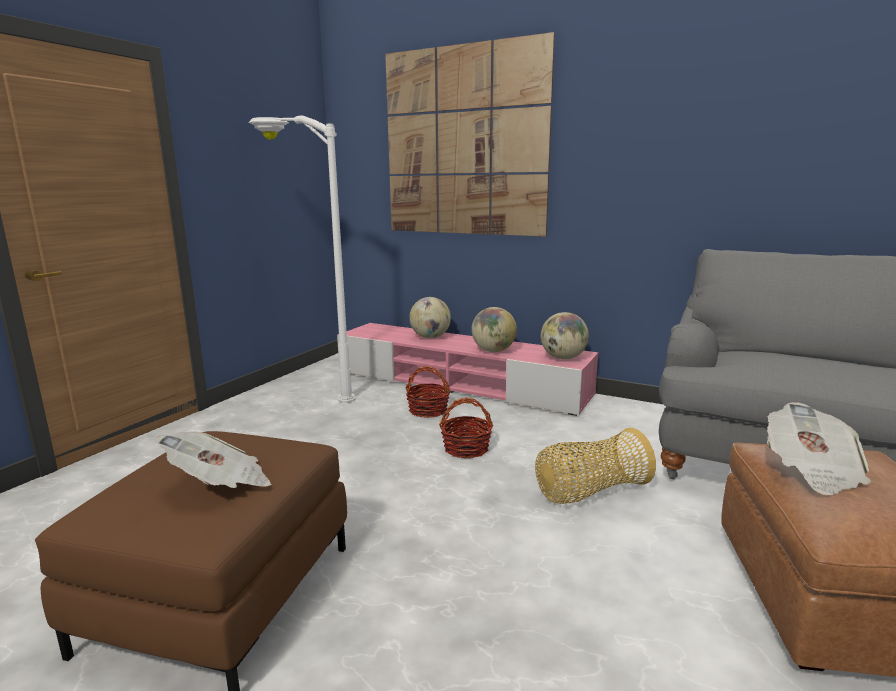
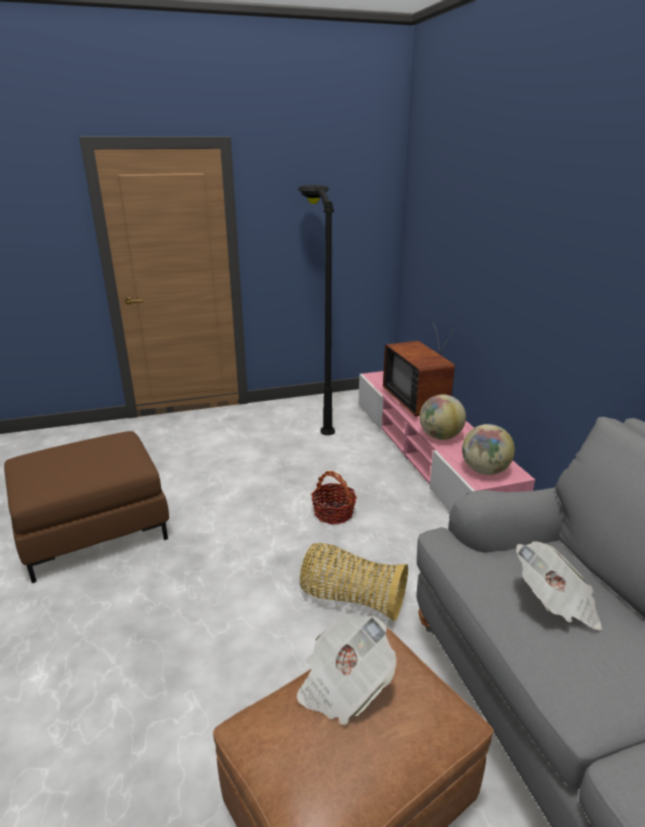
camera: 45 degrees right, 10 degrees up
(221, 484) = (72, 470): newspaper -> newspaper (555, 602)
(307, 389) = (318, 412): white floor lamp -> black floor lamp
(428, 410) = (363, 467): basket -> none
(430, 337) = (419, 402): globe -> television
(464, 142) = (479, 217): picture -> none

